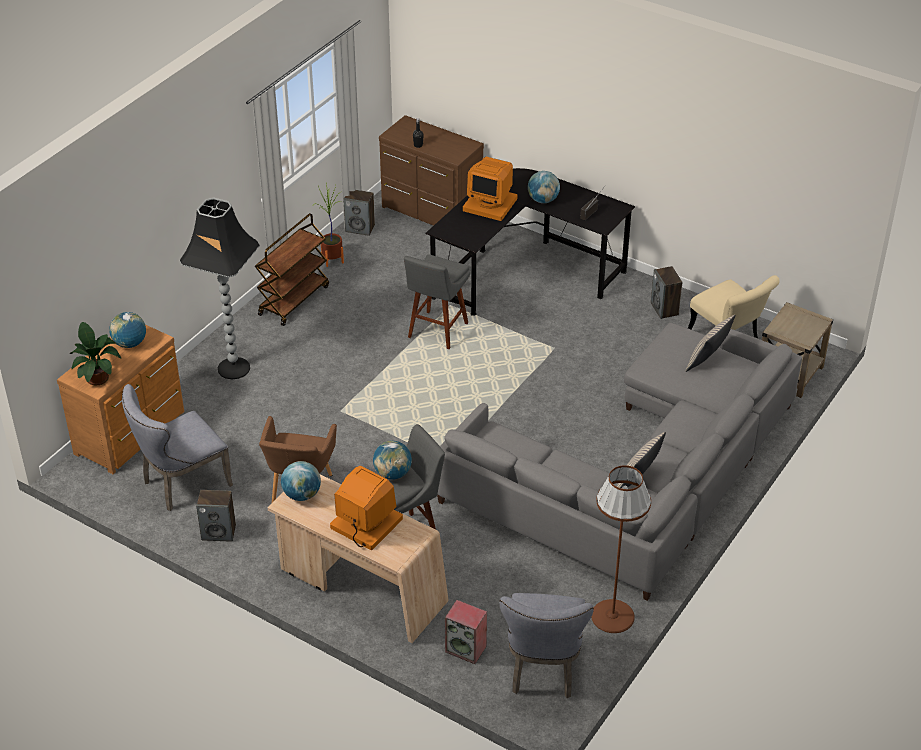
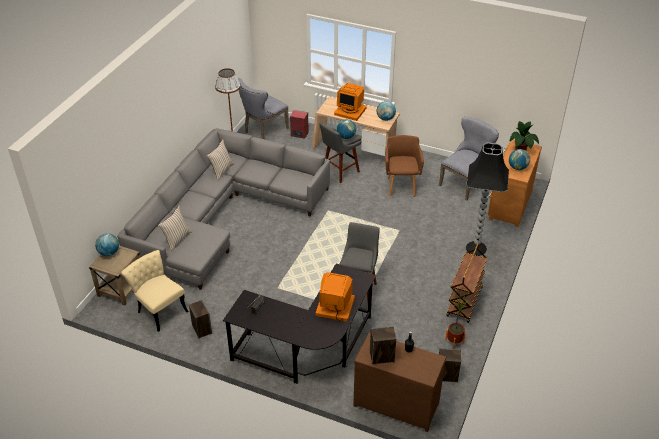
camera: 170 degrees right, 0 degrees up
(219, 532) = (432, 164): speaker -> speaker (381, 357)
(543, 200) = (295, 316): globe -> globe (109, 253)
(543, 670) = (263, 130): grey chair -> grey chair turned 135 degrees counterclockwise

